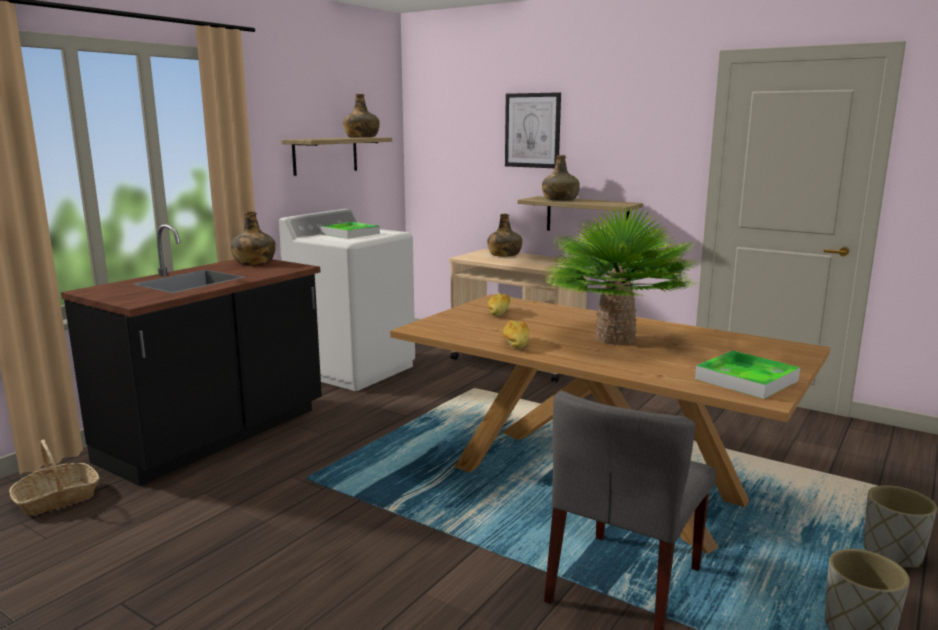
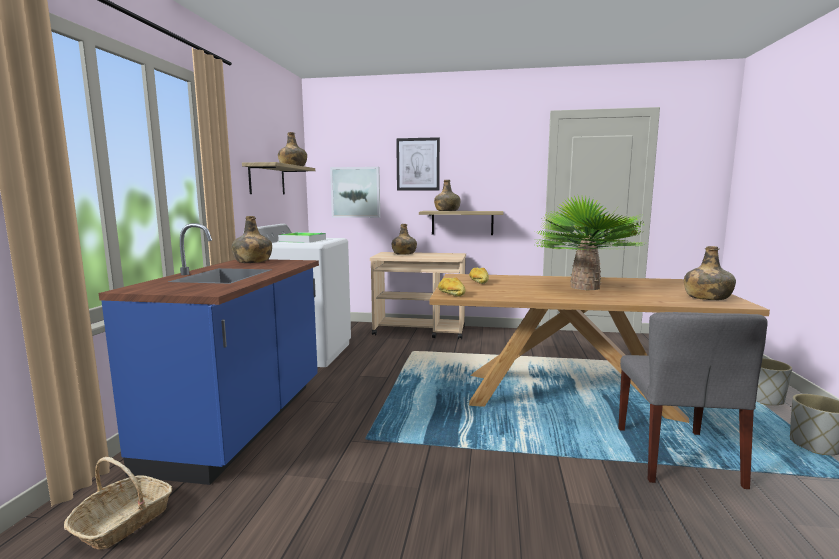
camera: 25 degrees left, 5 degrees down
(216, 436) = (242, 424): black counter -> blue counter
(457, 166) = (355, 192): none -> picture
(515, 343) = (534, 296): bread -> bread (451, 294)
(746, 380) = (706, 297): tray -> green bottle

